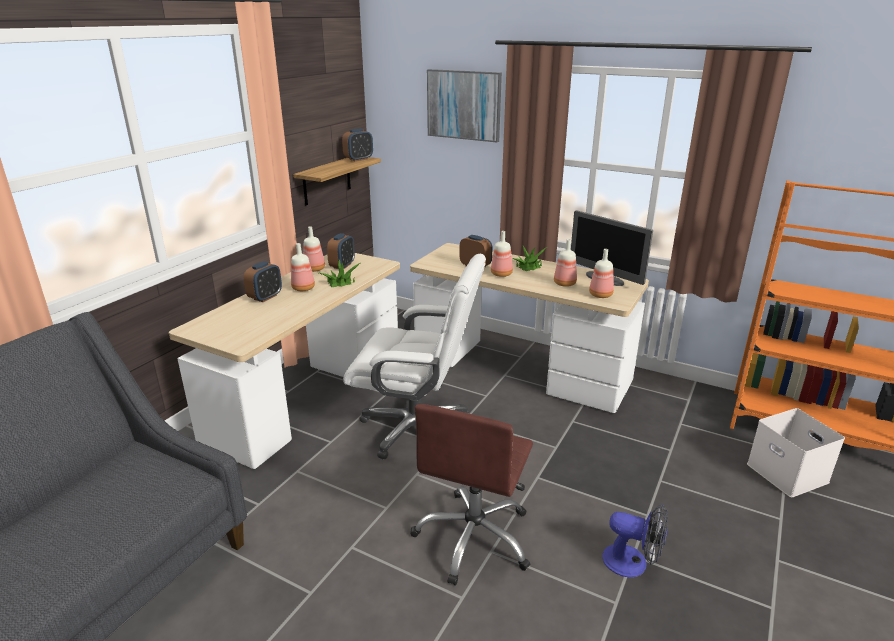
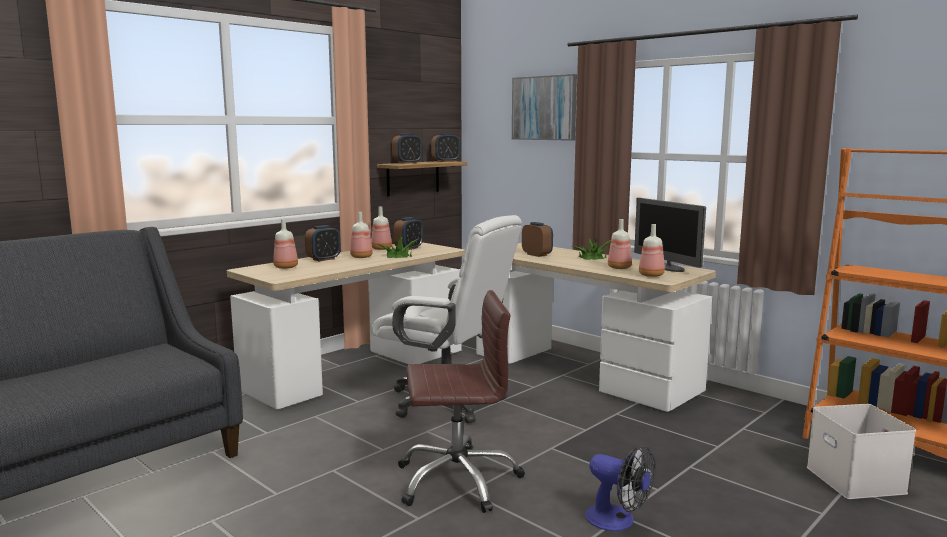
camera: 15 degrees right, 15 degrees down
(323, 168) = (407, 163): none -> alarm clock
(474, 537) = (457, 480): brown office chair -> brown office chair turned 135 degrees counterclockwise
(501, 274) = (559, 259): bottle -> bottle (286, 267)

